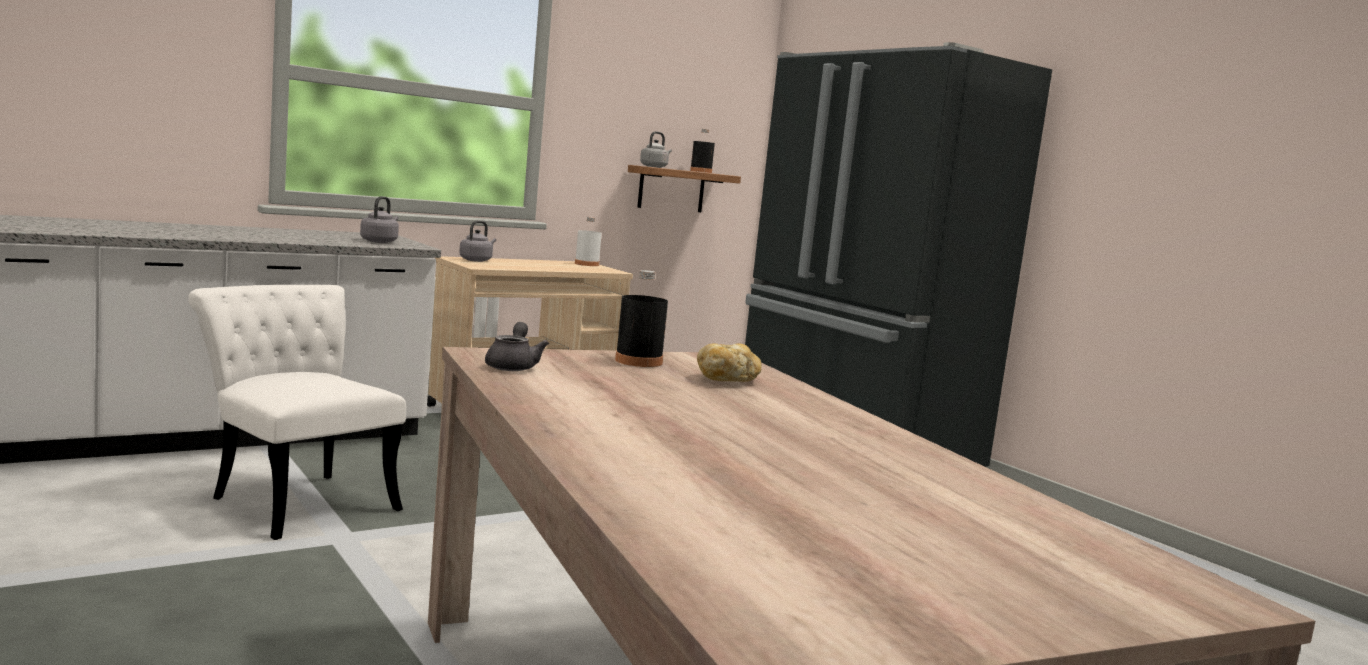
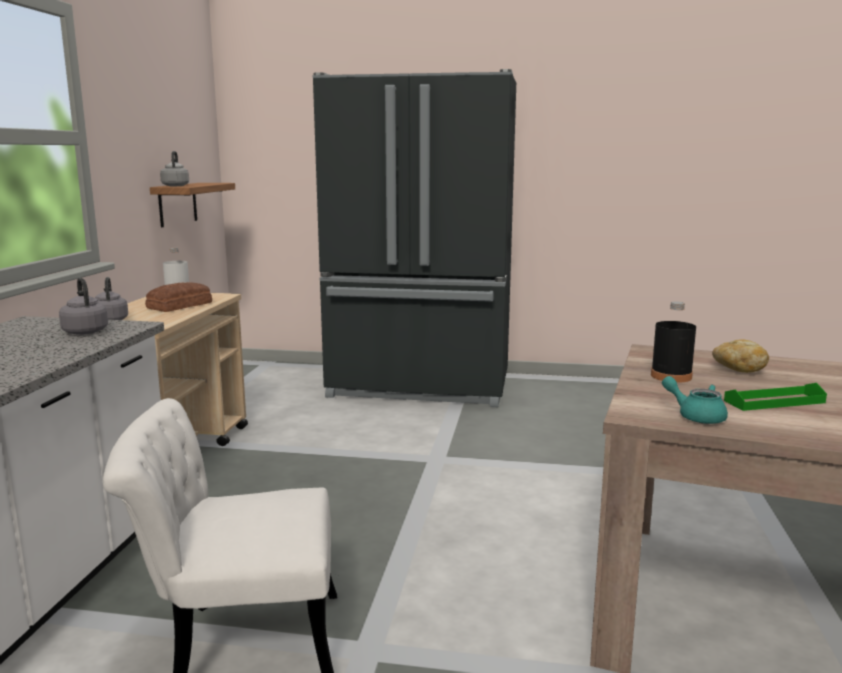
camera: 45 degrees left, 5 degrees up
(513, 366) = (696, 416): grey teapot -> turquoise teapot
(555, 267) = (181, 306): none -> bread
(621, 387) = (774, 401): none -> green tray
(701, 171) = (201, 183): black bottle -> none

